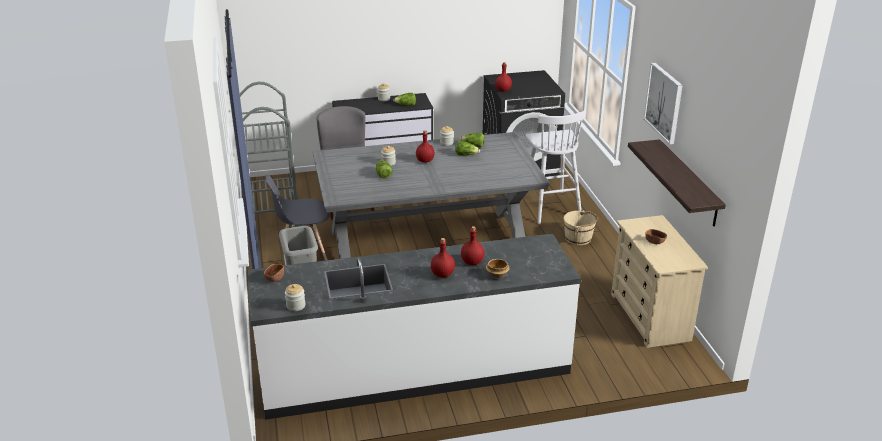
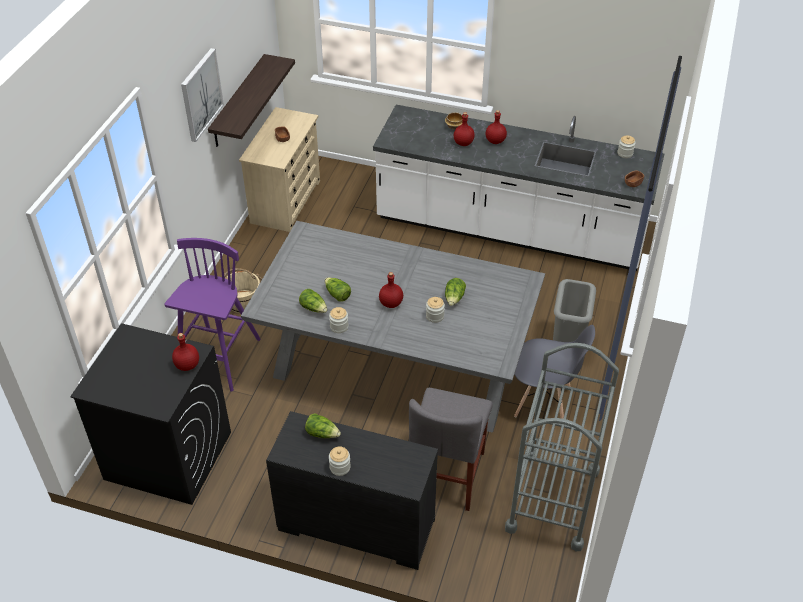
camera: 150 degrees left, 15 degrees up
(550, 207) = (219, 360): white stool -> purple stool

